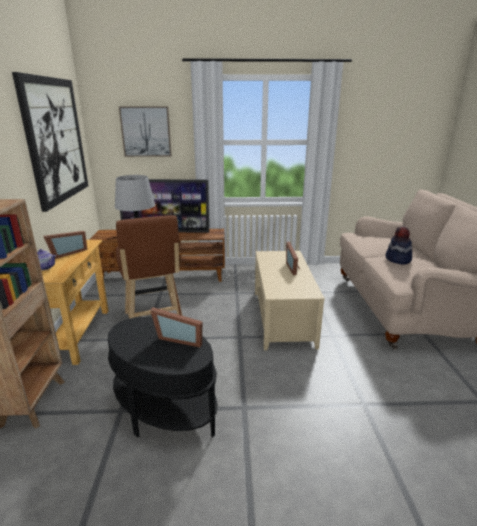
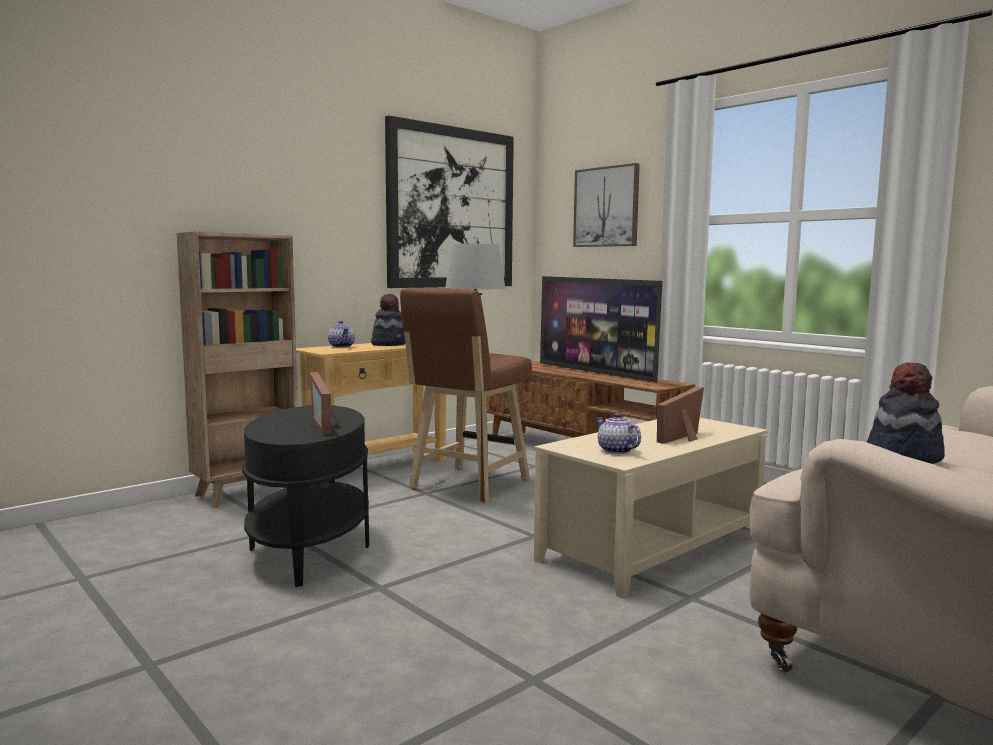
camera: 50 degrees right, 15 degrees down
(67, 253) = (390, 344): picture frame -> hat
(295, 287) = (615, 451): none -> teapot

